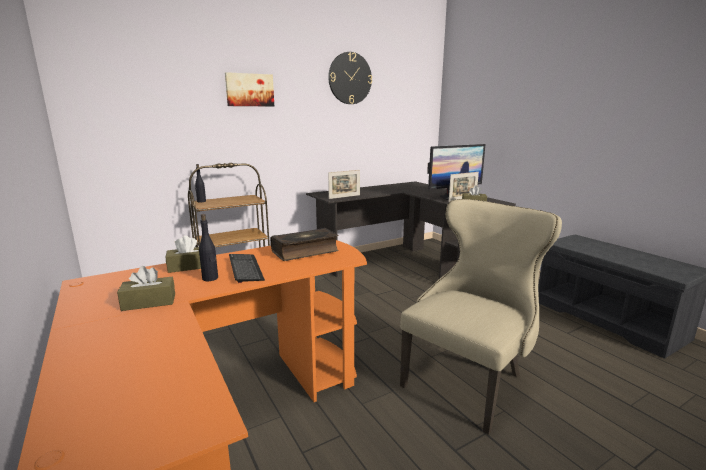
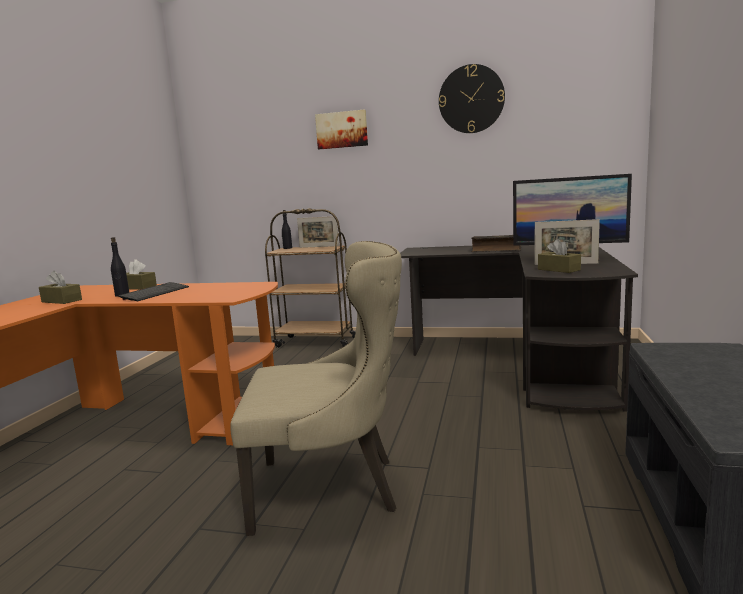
camera: 45 degrees right, 5 degrees down
(305, 251) = (224, 289): book -> book (496, 250)
(344, 197) = (429, 252): picture frame -> picture frame (319, 246)

